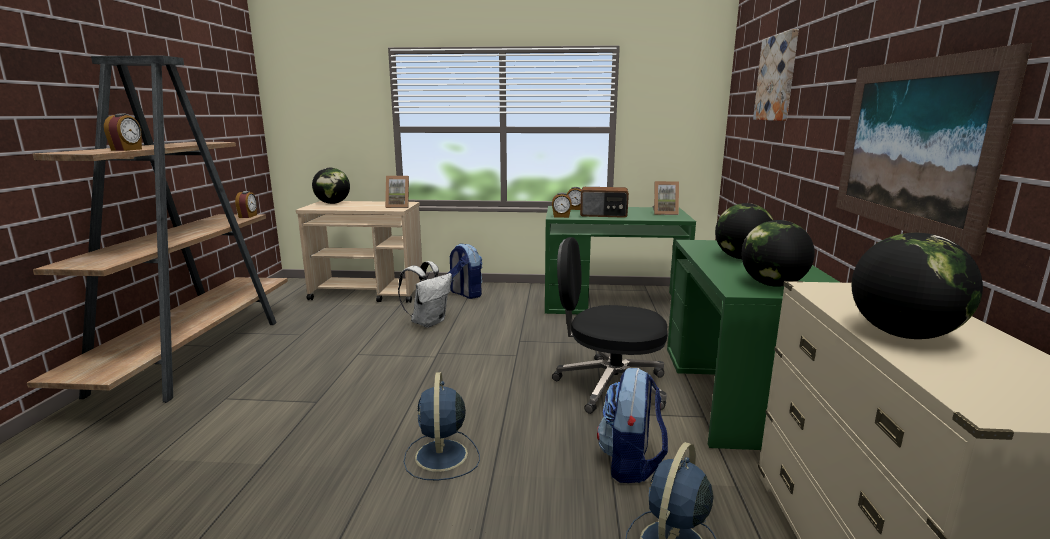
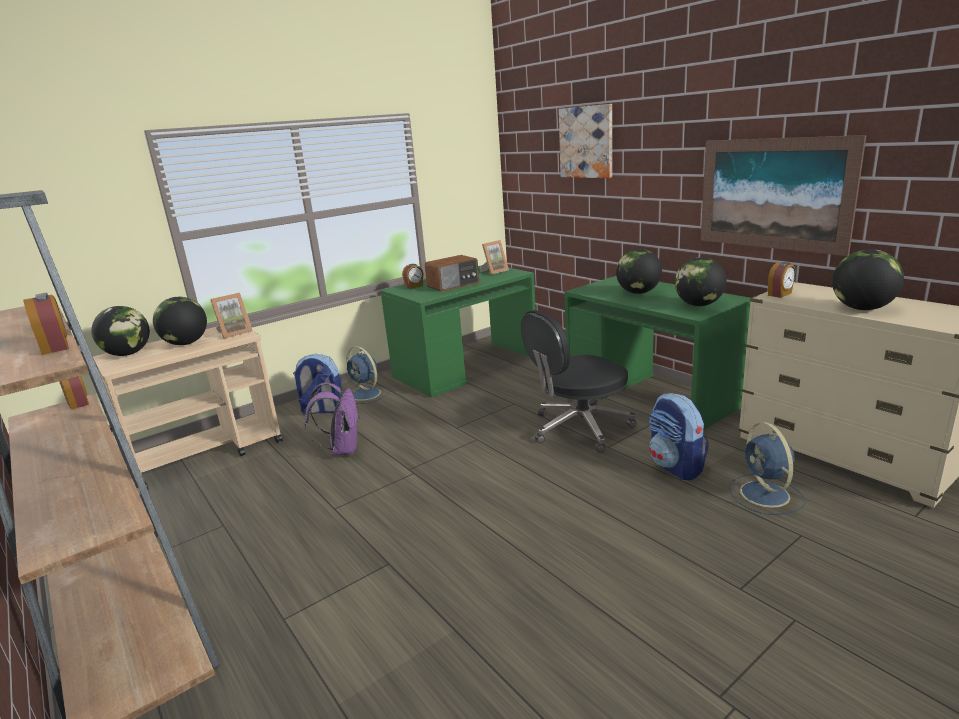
camera: 40 degrees left, 5 degrees up
(365, 205) = (186, 343): none -> globe
(428, 322) = (342, 450): white backpack -> purple backpack
(441, 457) = (571, 533): blue fan -> blue fan (366, 394)
(561, 216) = (426, 296): alarm clock -> alarm clock (780, 294)

